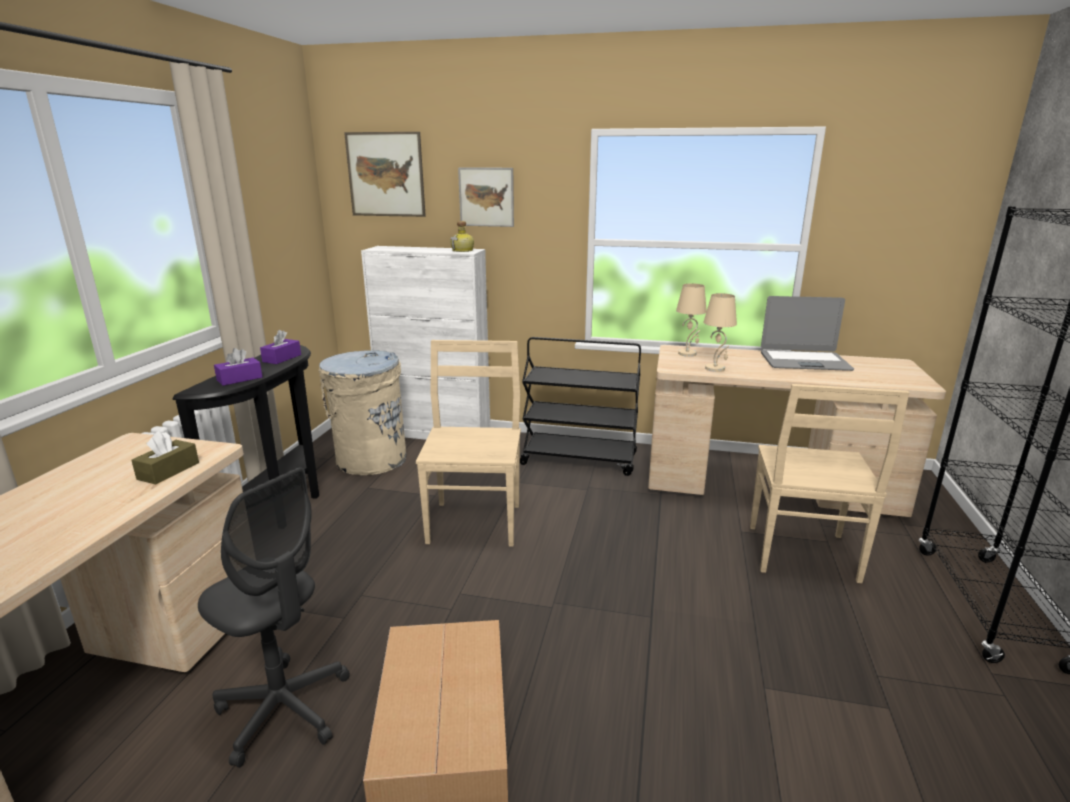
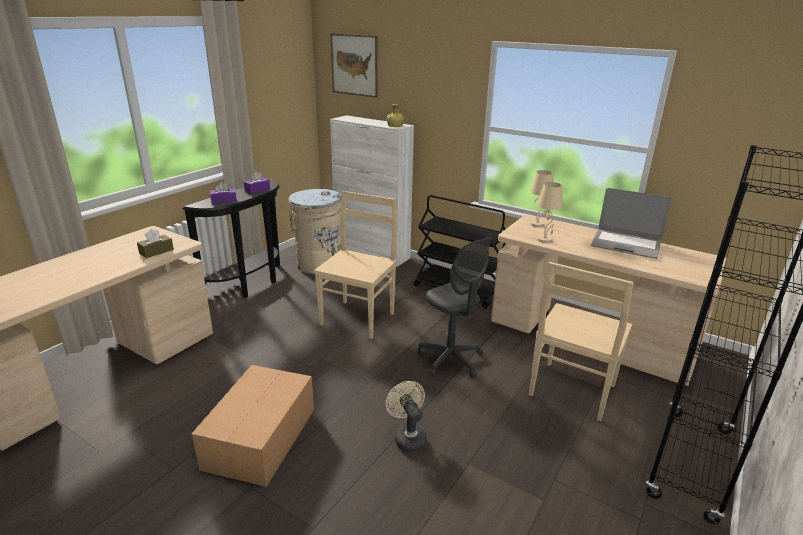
camera: 20 degrees right, 5 degrees up
(284, 710) = (193, 396): grey office chair -> grey office chair (451, 360)
(486, 197) = (417, 87): picture -> none
(661, 674) = (408, 437): none -> beige fan

